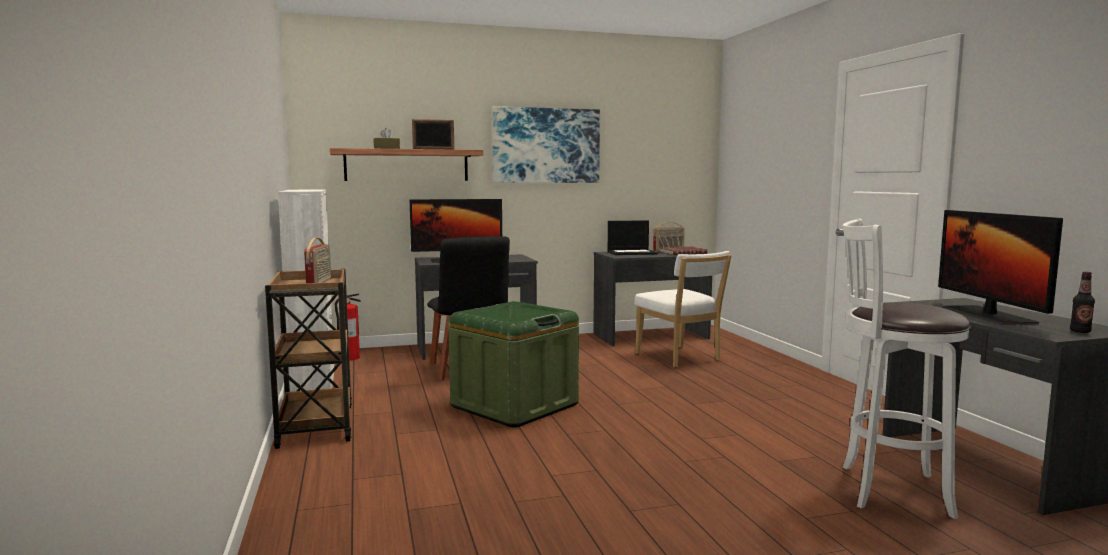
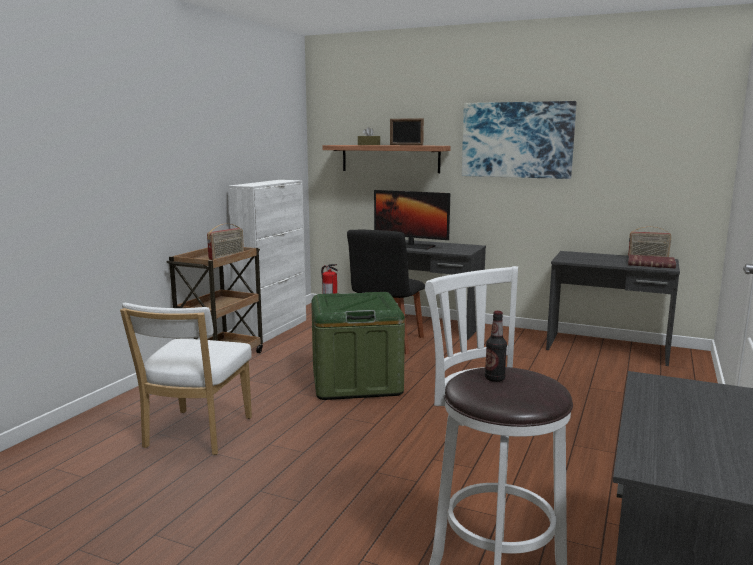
camera: 40 degrees right, 5 degrees up
(632, 253) = (593, 257): laptop -> none
(680, 358) = (587, 378): white chair -> white chair (195, 435)
(987, 315) = (682, 419): monitor -> none
(1080, 331) = (714, 477): bottle -> bottle (494, 379)

